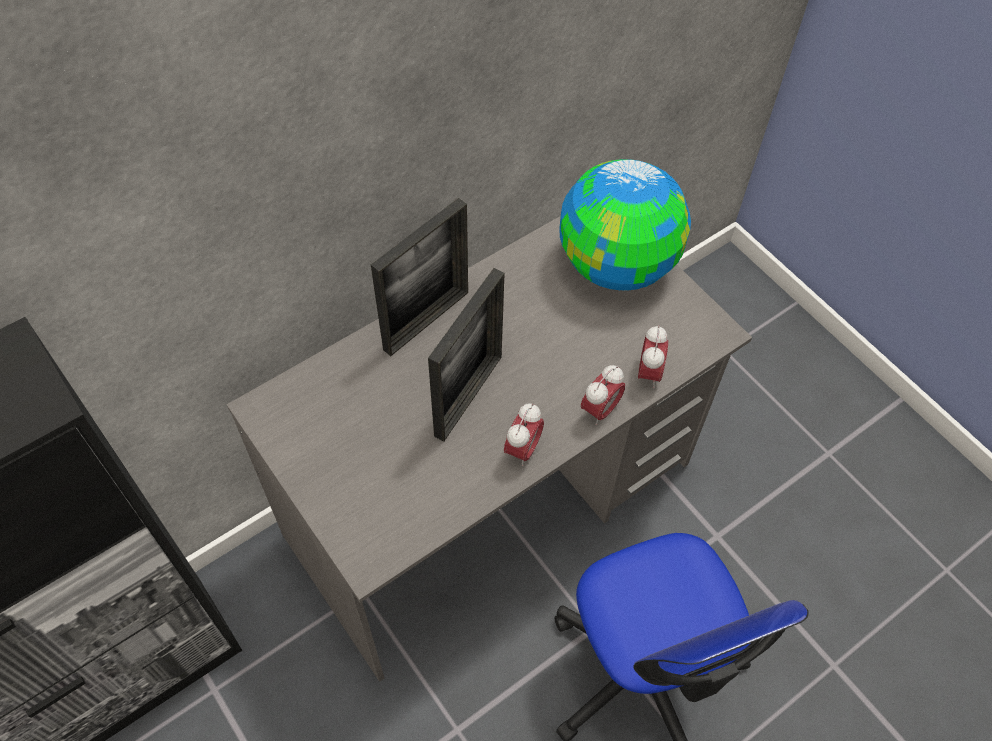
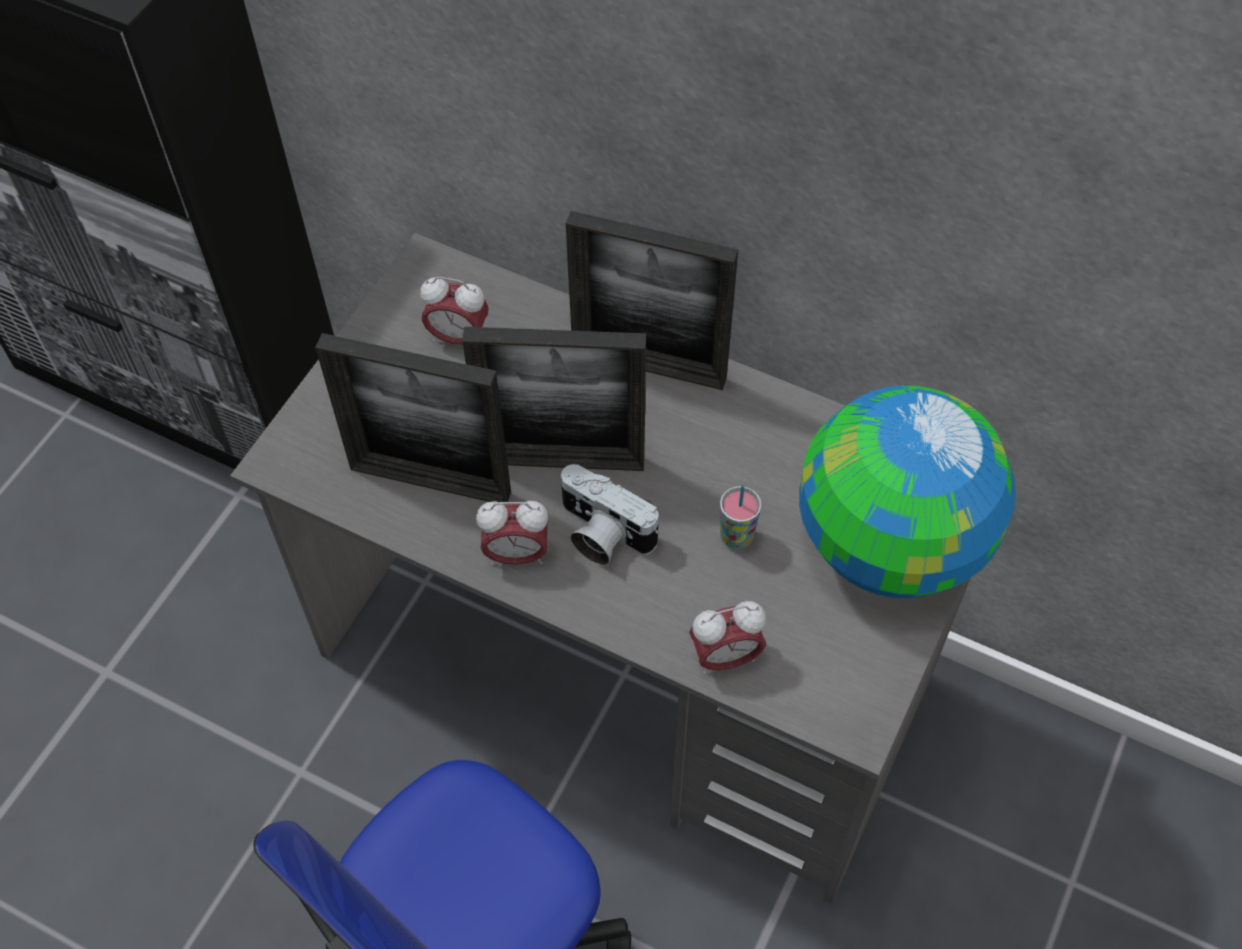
camera: 65 degrees right, 0 degrees up
(439, 475) = (430, 481): none -> picture frame
(533, 398) = (601, 534): none -> camera
(573, 332) = (736, 537): none -> cup
(600, 410) = (628, 620): alarm clock -> alarm clock (458, 337)

